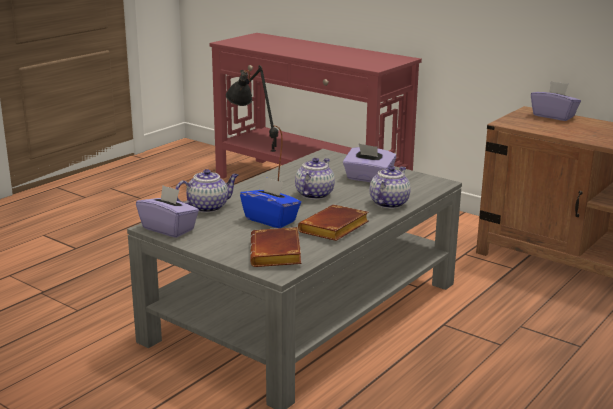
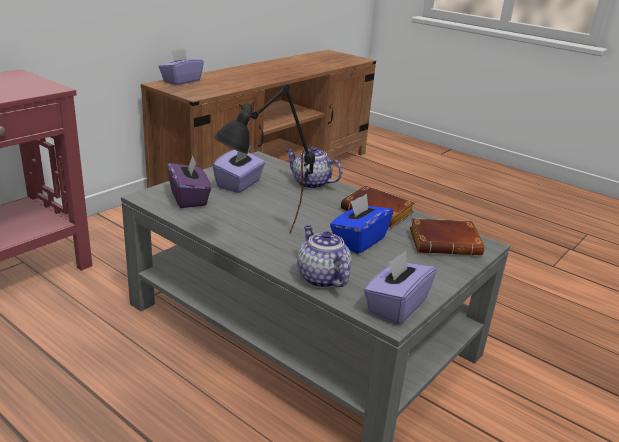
camera: 90 degrees left, 5 degrees up
(314, 194) = (283, 213): teapot -> none
(329, 165) = (189, 198): none -> purple tissue box

